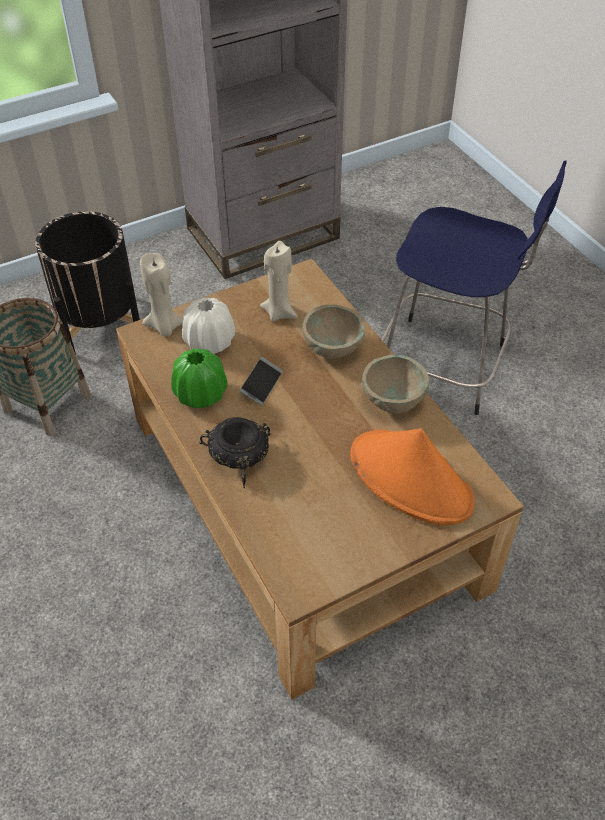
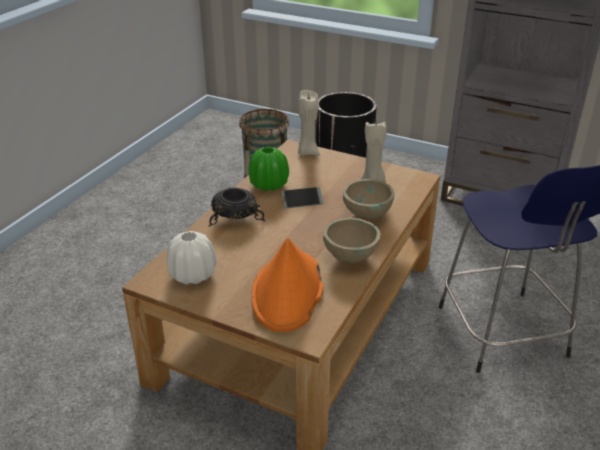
camera: 55 degrees right, 15 degrees down
(209, 342) = (314, 170): white vase -> white vase (192, 274)

